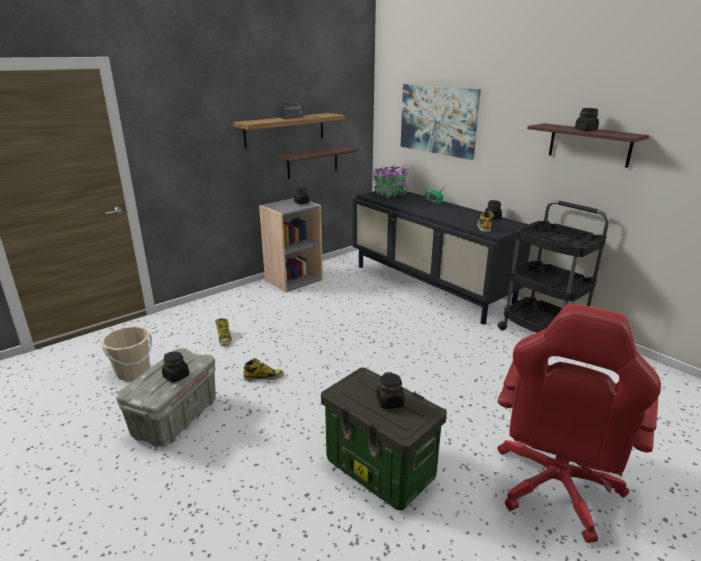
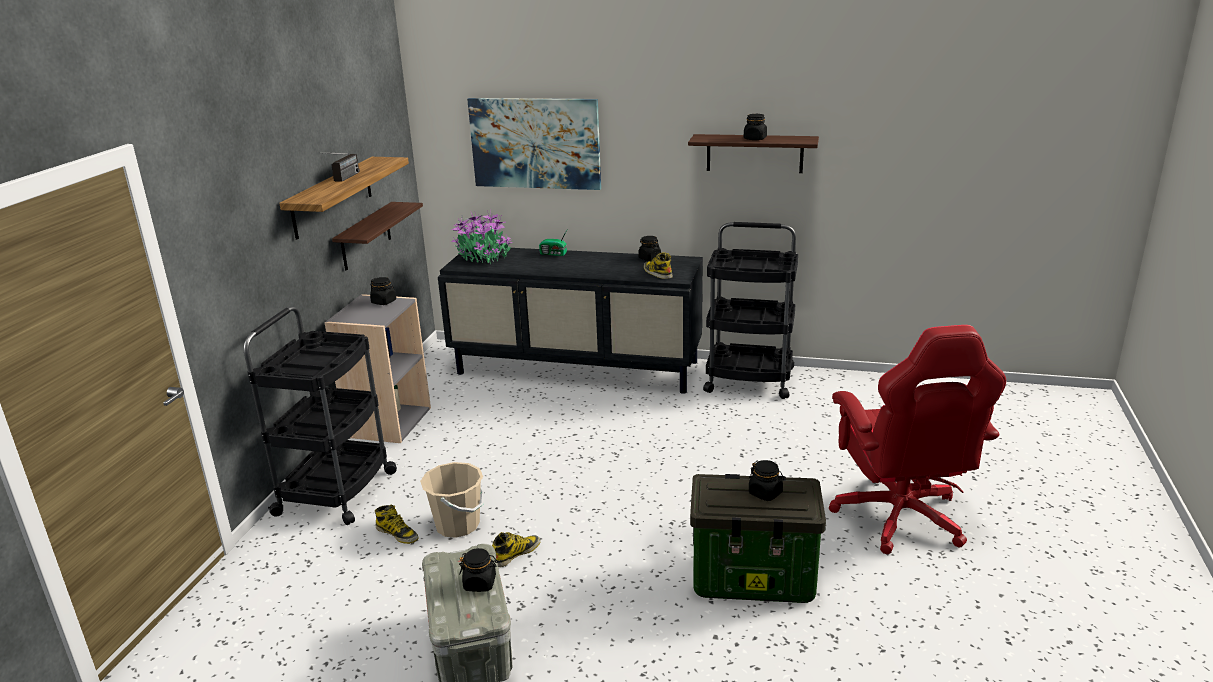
camera: 35 degrees left, 0 degrees up
(133, 372) = (326, 631): beige bucket -> beige bucket (457, 525)
(226, 305) = (337, 493): none -> black cart

